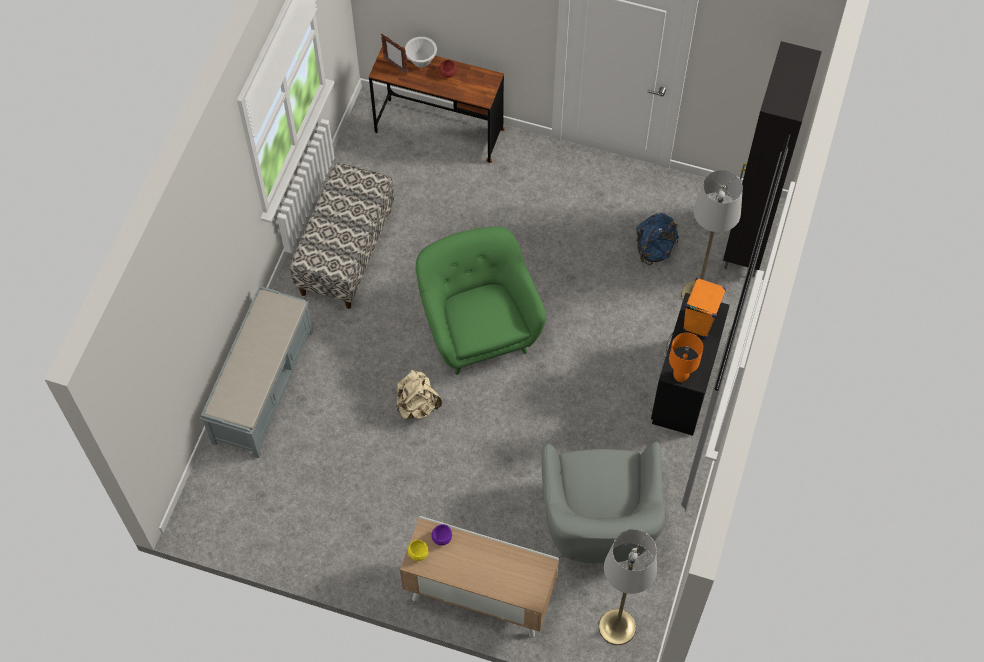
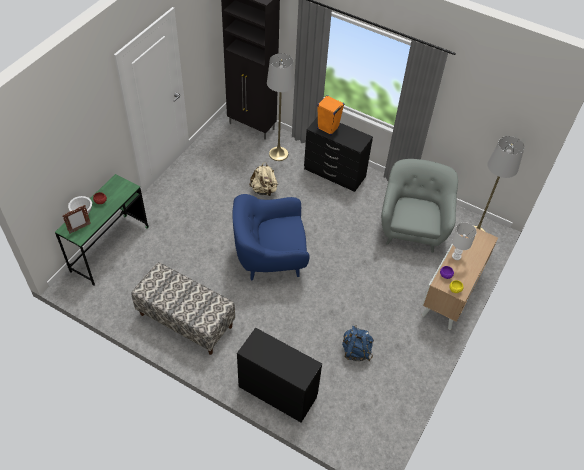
camera: 80 degrees left, 10 degrees down
(263, 385) = (277, 391): grey bench -> black dresser
(417, 405) = (316, 301): beige backpack -> beige backpack (264, 190)
(439, 130) = (110, 249): brown desk -> green desk
(478, 329) = (270, 258): green armchair -> blue armchair
(483, 550) = (456, 256): none -> white table lamp
(598, 523) = (412, 228): grey armchair -> grey armchair turned 90 degrees counterclockwise
(655, 249) = (242, 164): blue backpack -> blue backpack (356, 351)
(681, 376) = (360, 143): orange table lamp -> none

